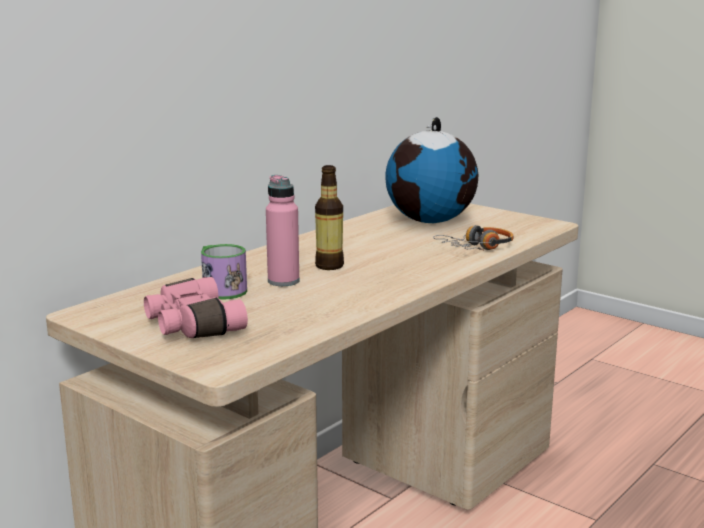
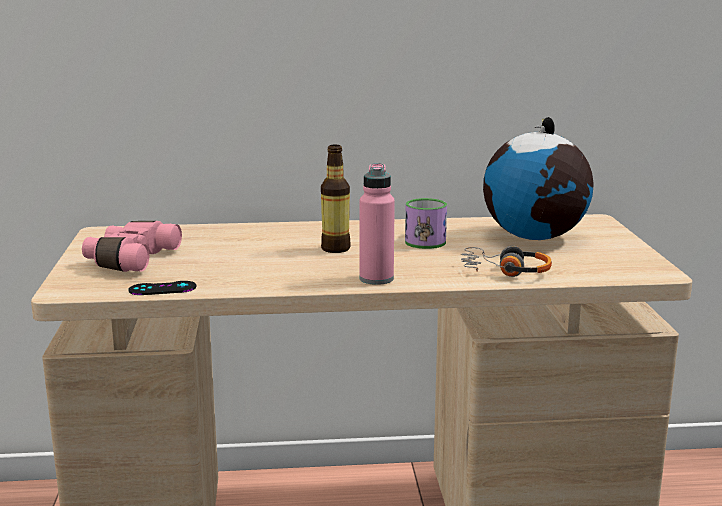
camera: 45 degrees right, 0 degrees up
(220, 289) = (216, 242): mug -> mug (426, 240)
(283, 281) = (270, 249): pink bottle -> pink bottle (376, 279)
(295, 336) = (162, 289): none -> black game controller

